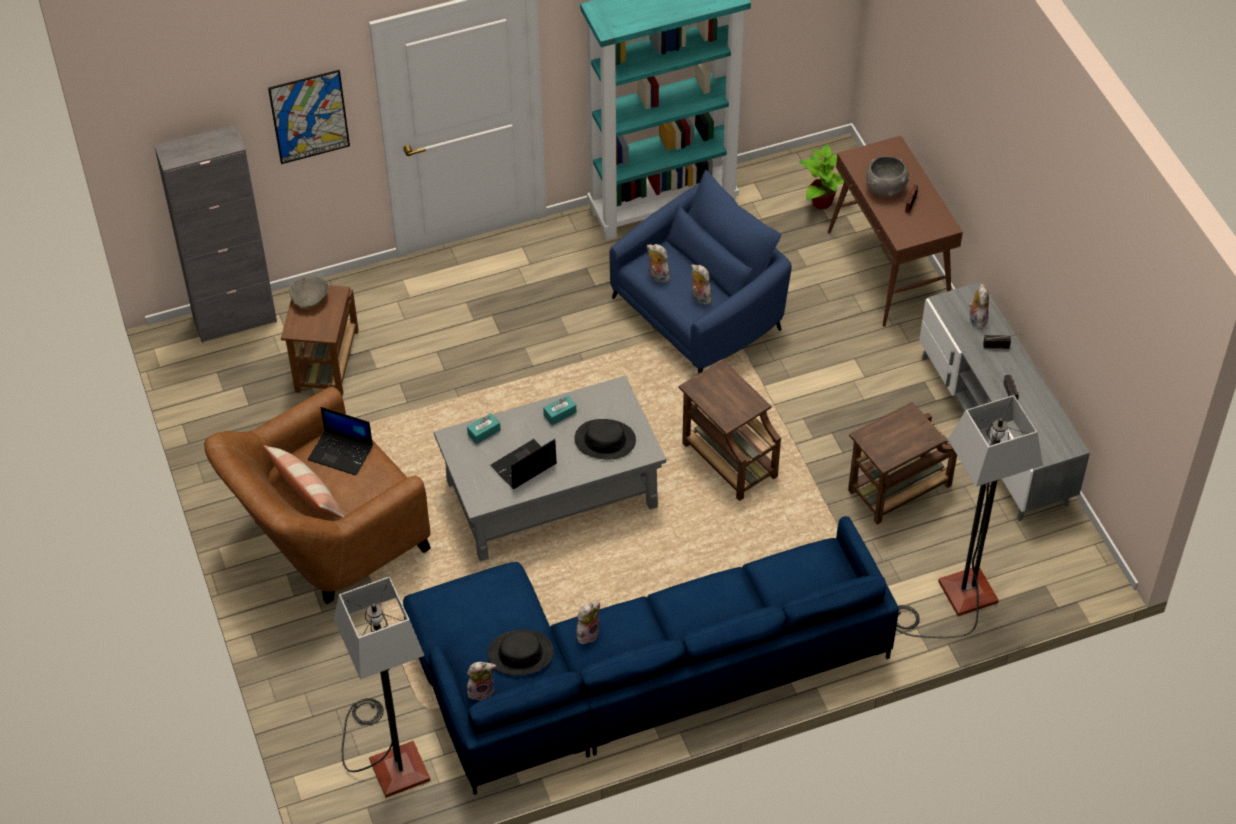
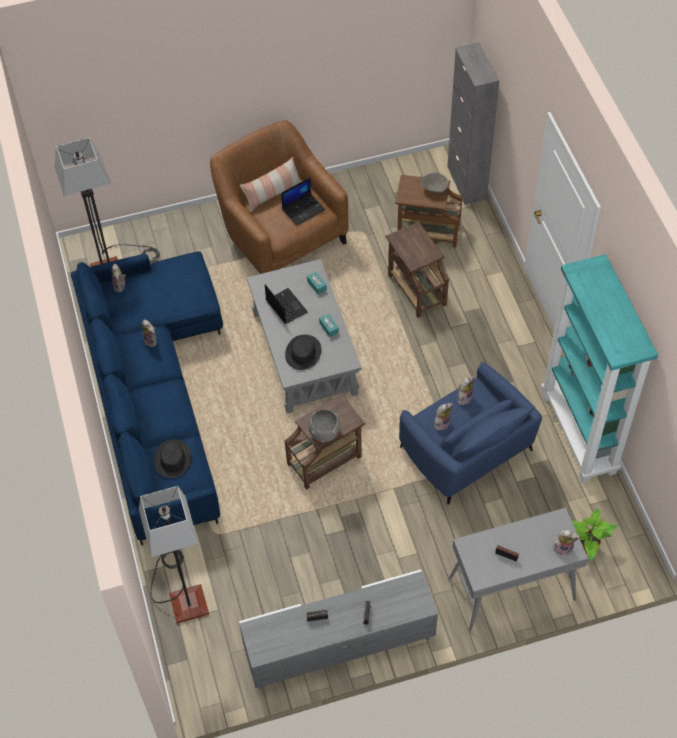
camera: 95 degrees right, 5 degrees up
(309, 116) = (521, 127): picture -> none
(342, 452) = (303, 209): laptop -> laptop turned 150 degrees counterclockwise
(520, 653) = (141, 305): black hat -> black hat (173, 459)
(885, 188) = (524, 538): grey bowl -> grey bowl (324, 432)
(889, 269) = (511, 589): brown console table -> grey console table
(897, 490) = (287, 568): brown side table -> brown side table (416, 288)
(977, 319) = (396, 604): plush toy -> plush toy (563, 548)

